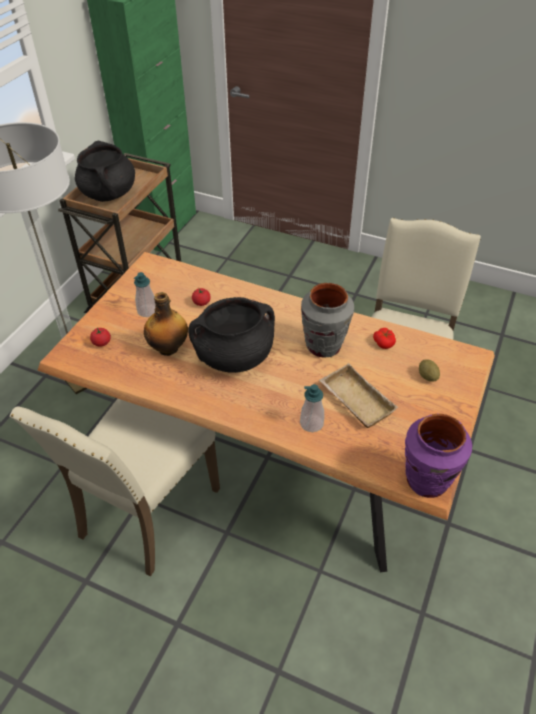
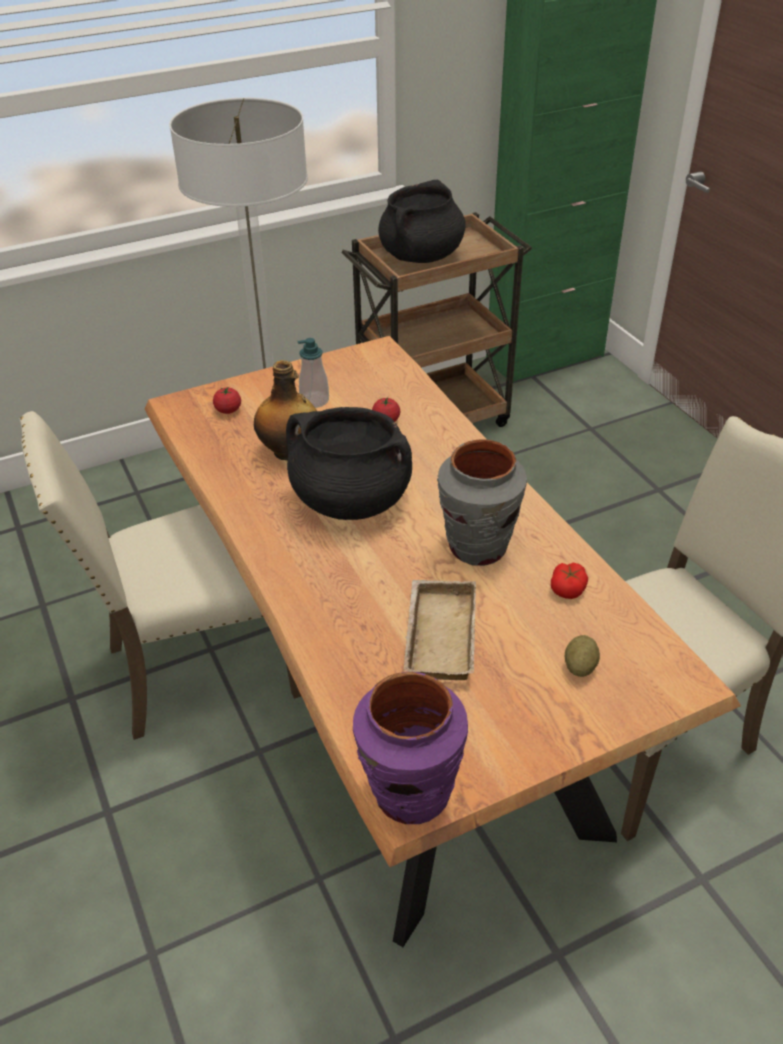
camera: 40 degrees right, 5 degrees down
(311, 423) = (348, 628): soap dispenser -> none

